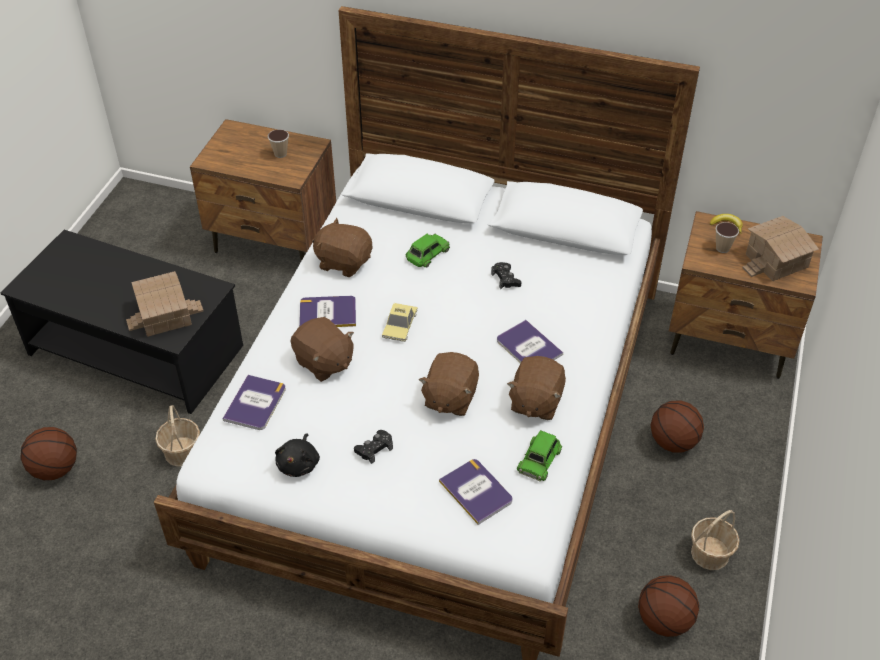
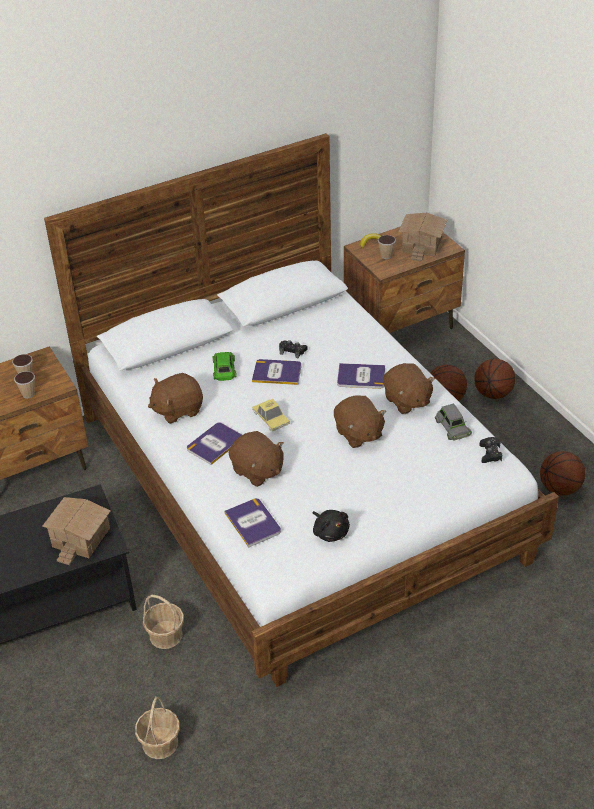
camera: 45 degrees left, 5 degrees down
(56, 469) = (88, 720): basketball -> basketball (493, 393)
(262, 169) = (28, 394): none -> cup
(324, 362) = (257, 471): brown plush toy -> brown plush toy turned 45 degrees clockwise
(374, 449) = (359, 490): black game controller -> black game controller (490, 453)
(476, 491) = (446, 466): book -> book (277, 373)
(539, 460) = (452, 427): green toy car -> grey toy car
(710, 553) = (537, 439): basket -> basket (160, 743)

